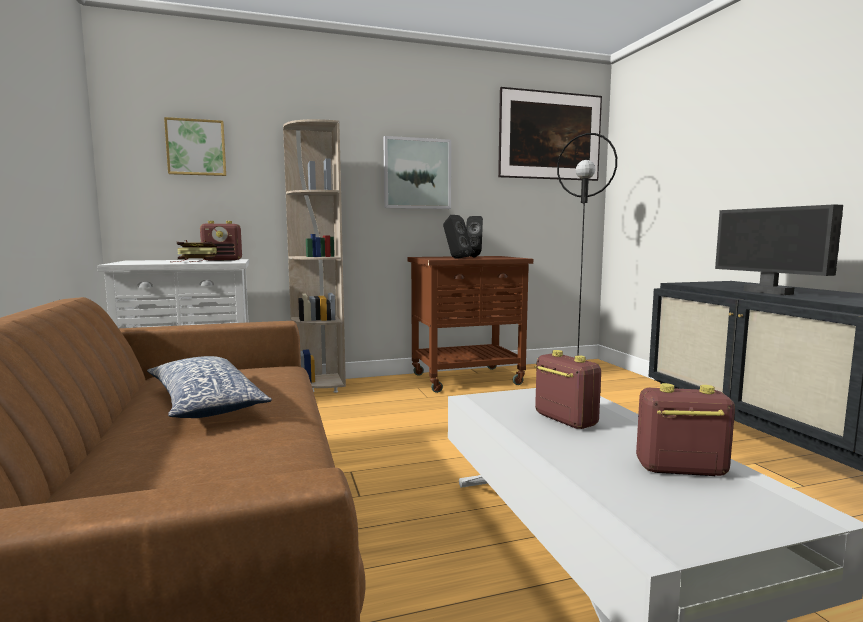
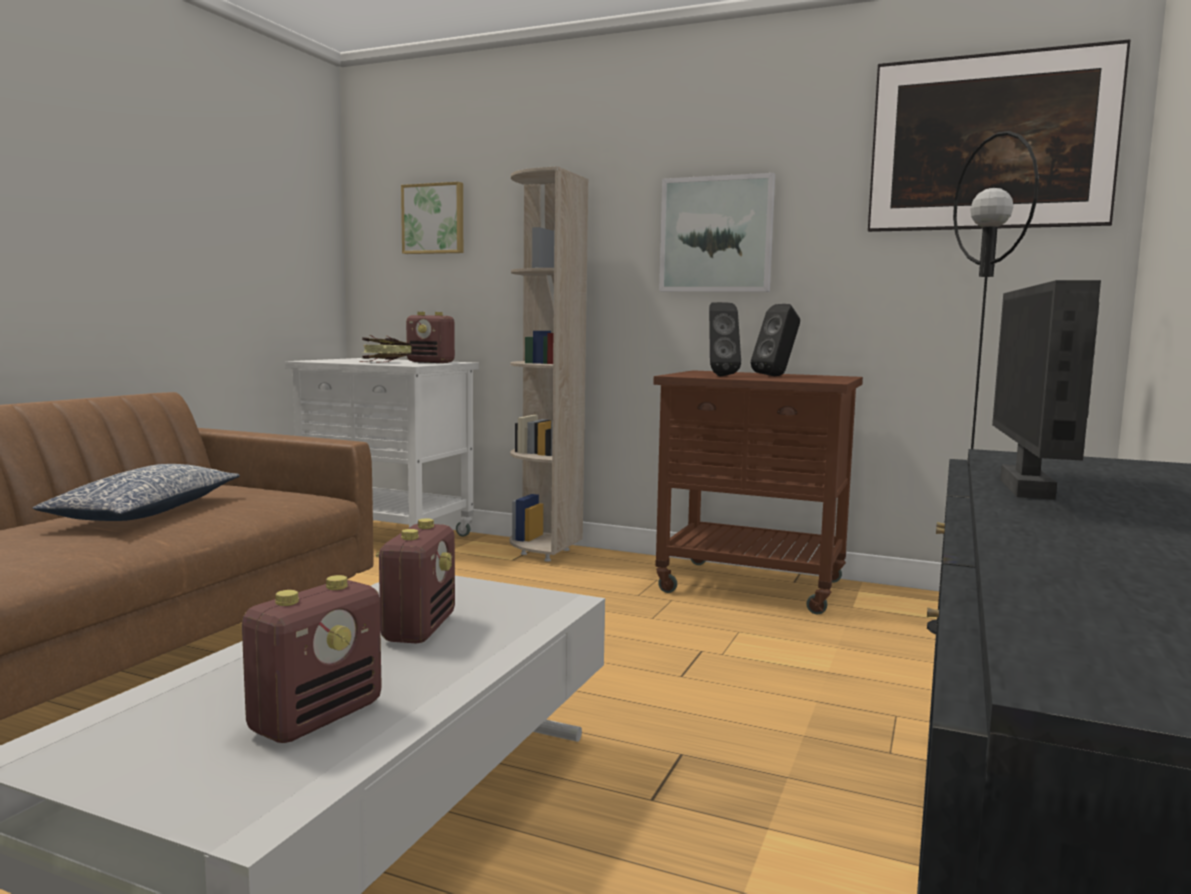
camera: 40 degrees right, 0 degrees up
(679, 469) = (318, 717): radio -> radio turned 75 degrees clockwise

